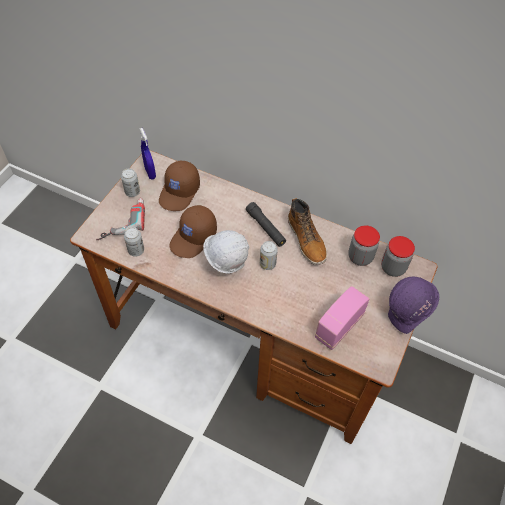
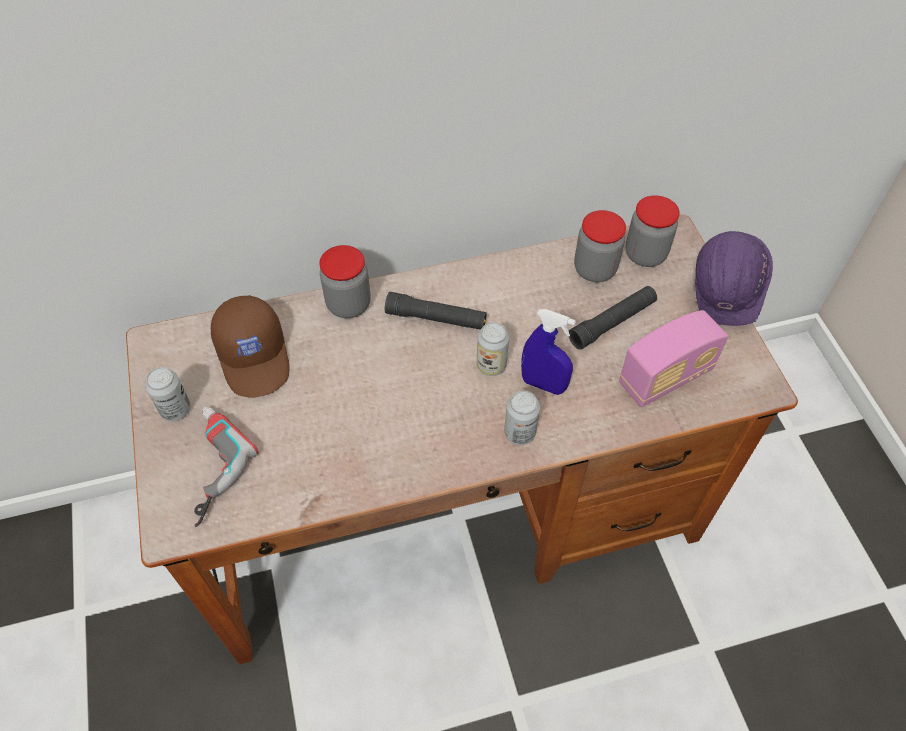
camera: 40 degrees left, 0 degrees up
(136, 250) = (278, 493): can -> can (519, 433)
(150, 172) = (174, 360): blue spray bottle -> blue spray bottle (543, 384)
(194, 238) = (348, 407): brown cap -> none
(226, 264) = (435, 408): white hard hat -> none
(236, 197) = (348, 304): none -> jar
(306, 240) = (507, 295): boot -> none
(339, 326) = (665, 377): radio -> radio turned 120 degrees counterclockwise
(341, 285) = (612, 322): none -> black flashlight

